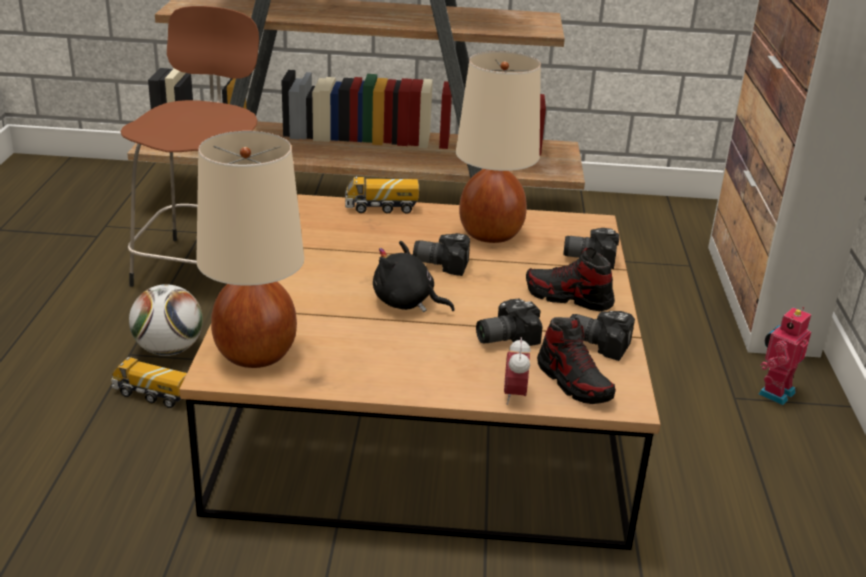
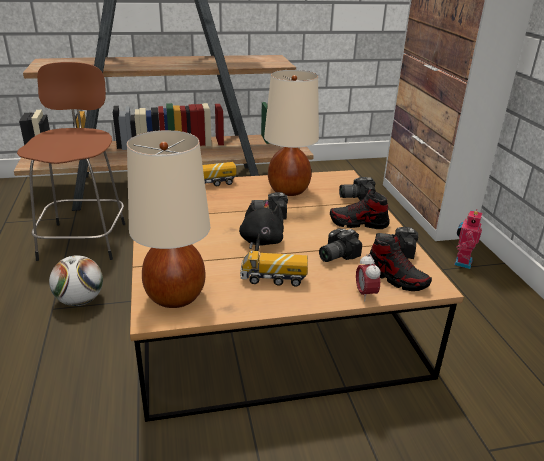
camera: 15 degrees left, 0 degrees up
(151, 395) = (79, 335): toy truck -> toy truck (273, 279)
(406, 303) = (261, 242): black plush toy -> black plush toy turned 90 degrees clockwise

